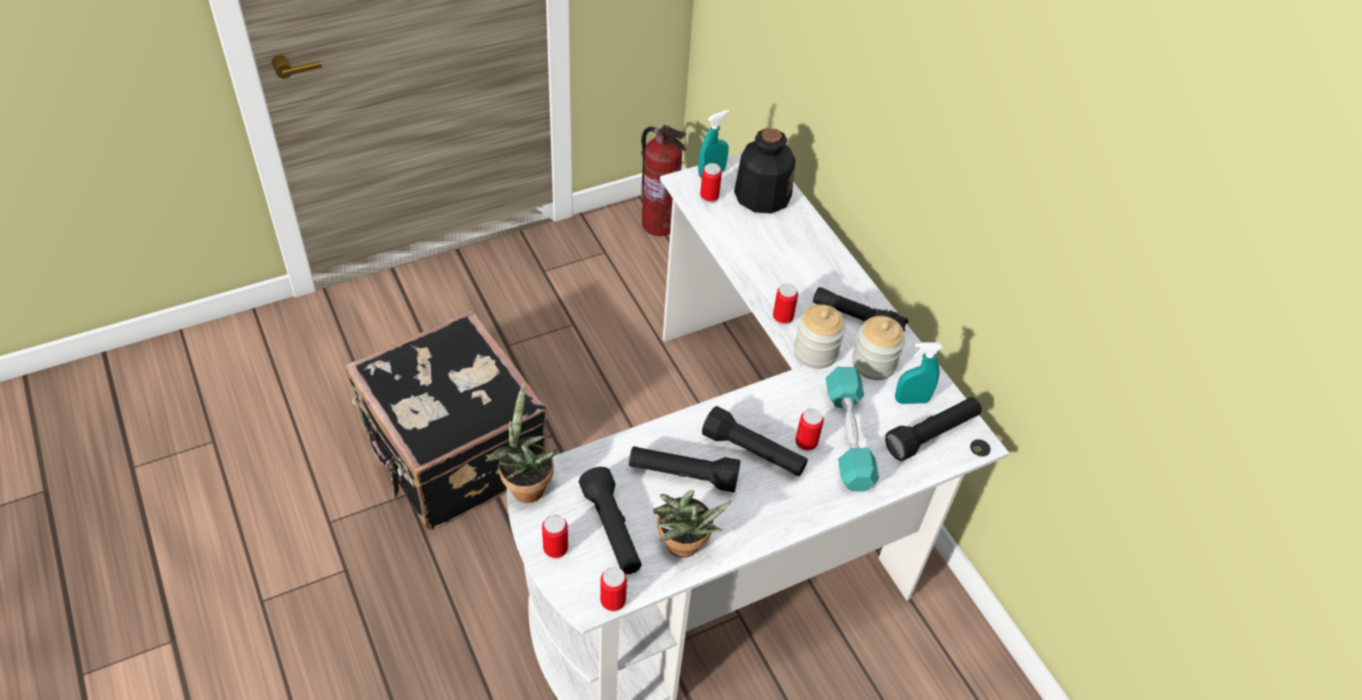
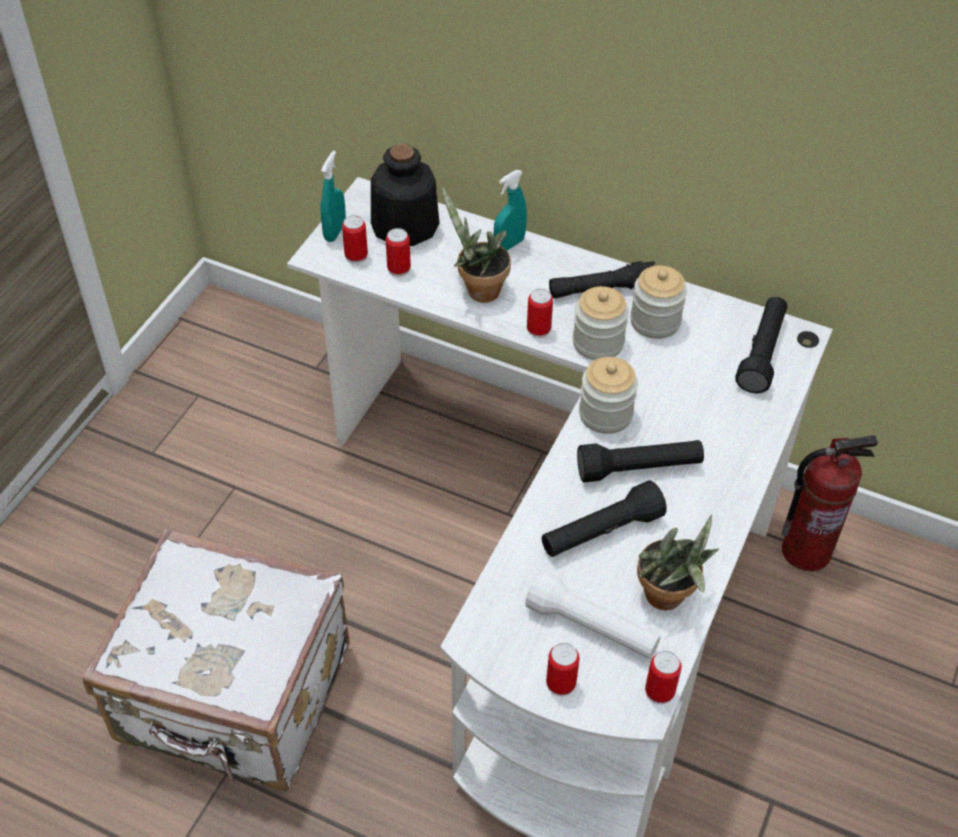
camera: 35 degrees left, 0 degrees up
(453, 453) = (235, 699): black suitcase -> white suitcase
(525, 485) = (471, 646): potted plant -> potted plant (478, 290)
(612, 530) = (592, 628): black flashlight -> white flashlight
(659, 224) = (228, 334): fire extinguisher -> fire extinguisher (806, 550)
(769, 402) = (605, 414): none -> jar
(806, 442) = (672, 429): can -> can (399, 269)
(848, 437) = (700, 401): turquoise dumbbell -> none
(911, 400) = (716, 334): turquoise spray bottle -> turquoise spray bottle (509, 245)

